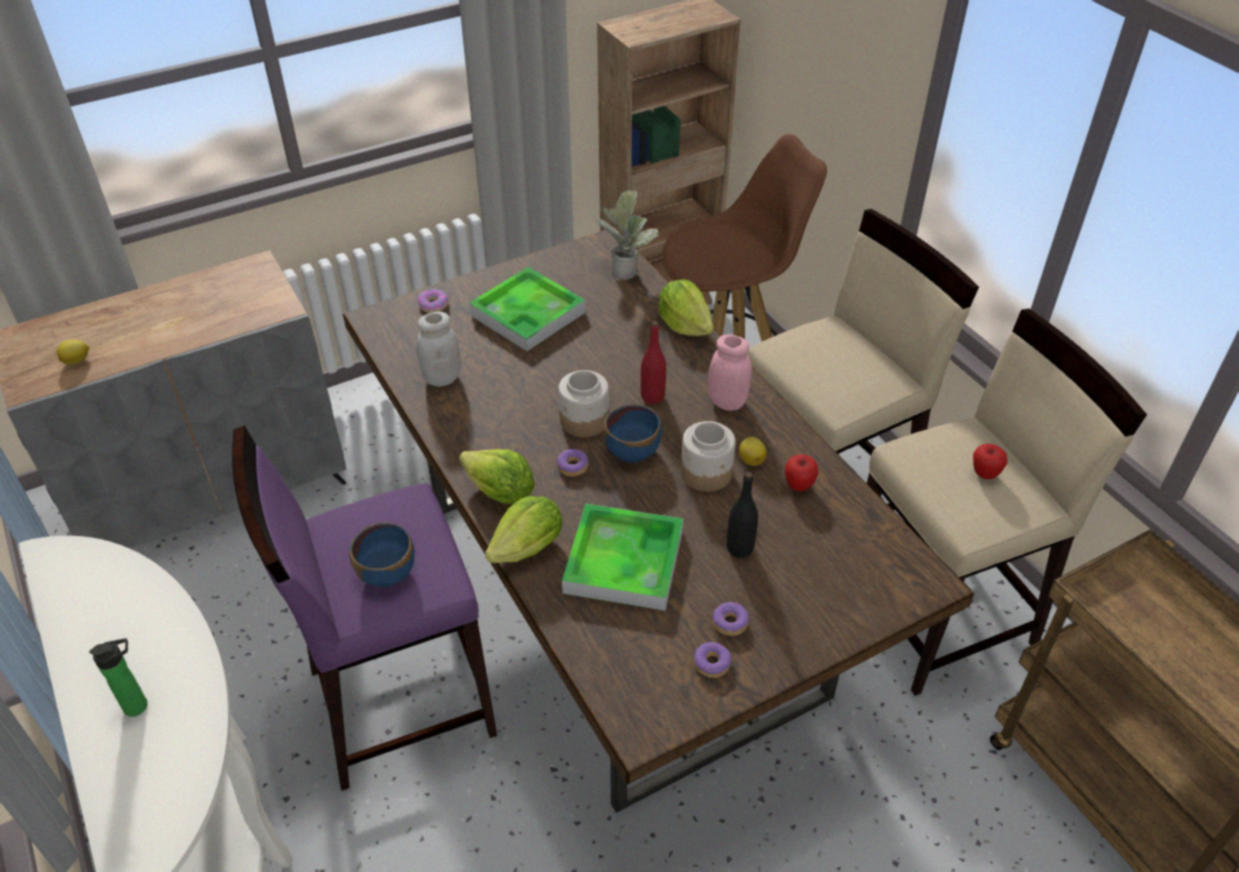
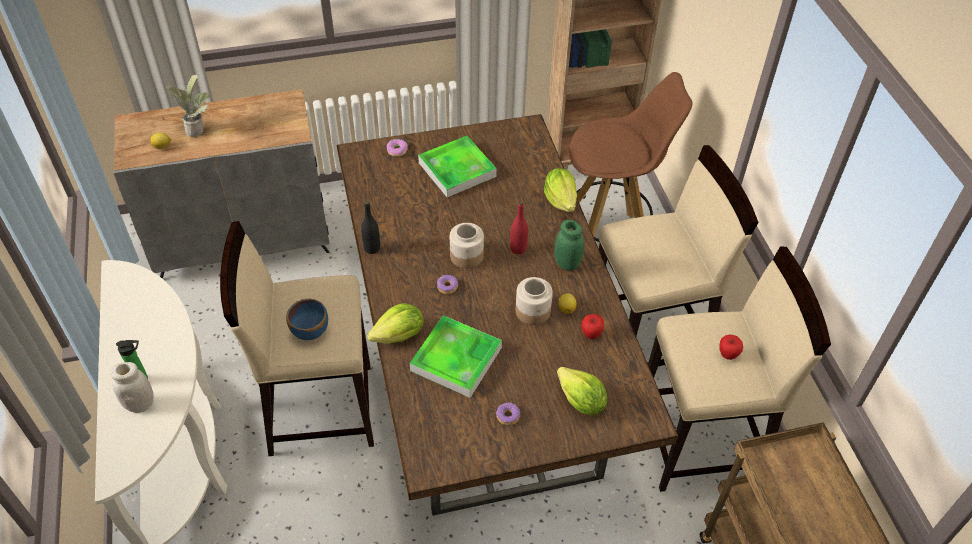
camera: 15 degrees right, 5 degrees up
(398, 701) = (319, 408): purple stool -> beige stool
(442, 378) = (385, 205): white jar -> white jar (140, 404)
(500, 493) = (395, 294): lettuce -> lettuce (581, 402)
(626, 268) = (536, 148): potted plant -> potted plant (198, 128)
(632, 451) = (490, 284): blue bowl -> none
(712, 664) = (486, 439): donut -> none
(727, 402) = (567, 263): pink jar -> green jar
(740, 548) = (534, 368): black bottle -> black bottle (372, 248)

